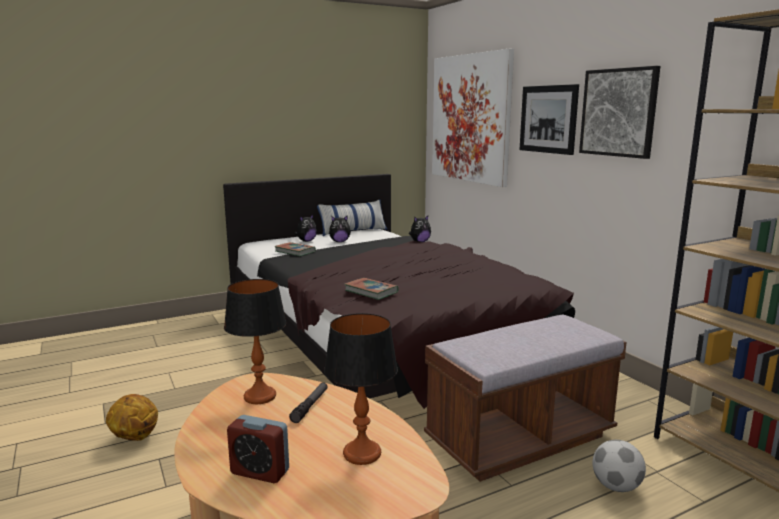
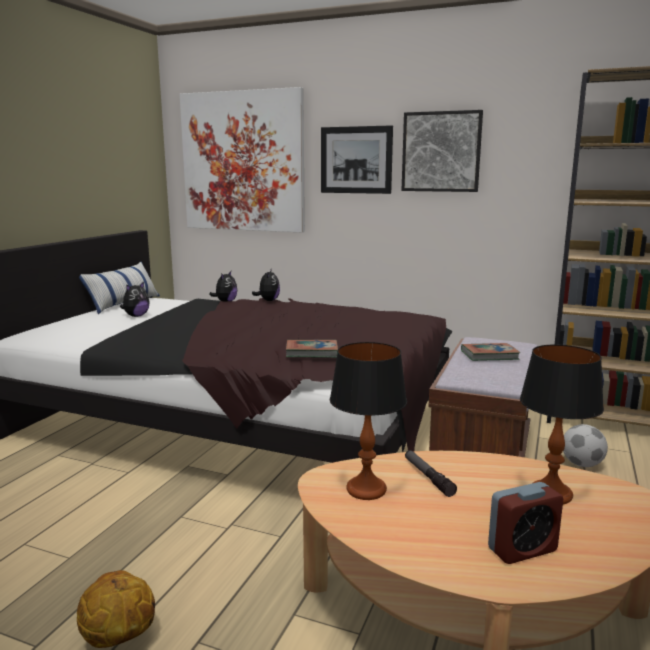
camera: 40 degrees left, 0 degrees up
(295, 251) = (109, 335): book -> book (489, 355)
(306, 241) = (91, 322): plush toy -> plush toy (268, 300)

